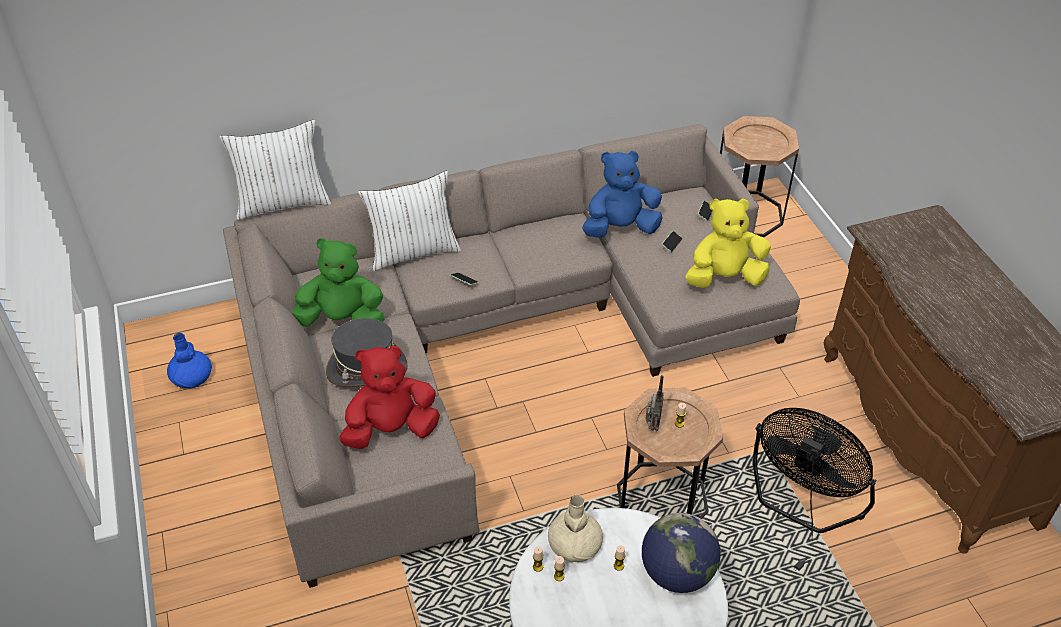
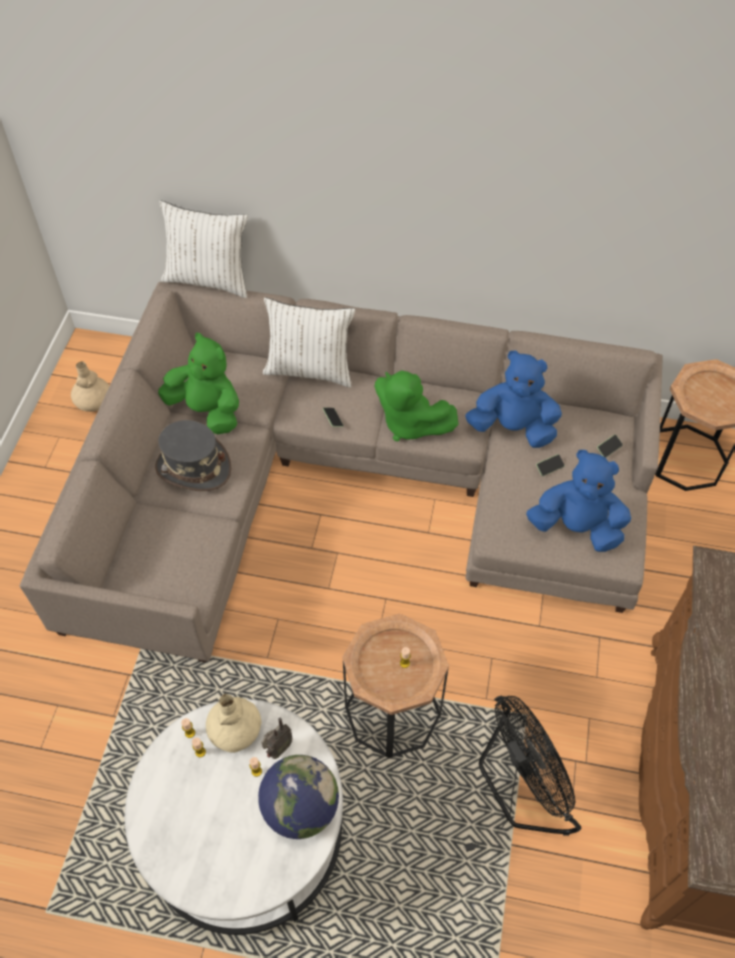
camera: 30 degrees right, 10 degrees up
(191, 377) = (93, 400): blue vase -> beige vase
(391, 429) = (174, 535): red plush toy -> none
(532, 259) = (409, 424): none -> green plush toy
(652, 426) = (377, 653): radio -> radio (277, 749)
(724, 278) = (576, 527): yellow plush toy -> blue plush toy

